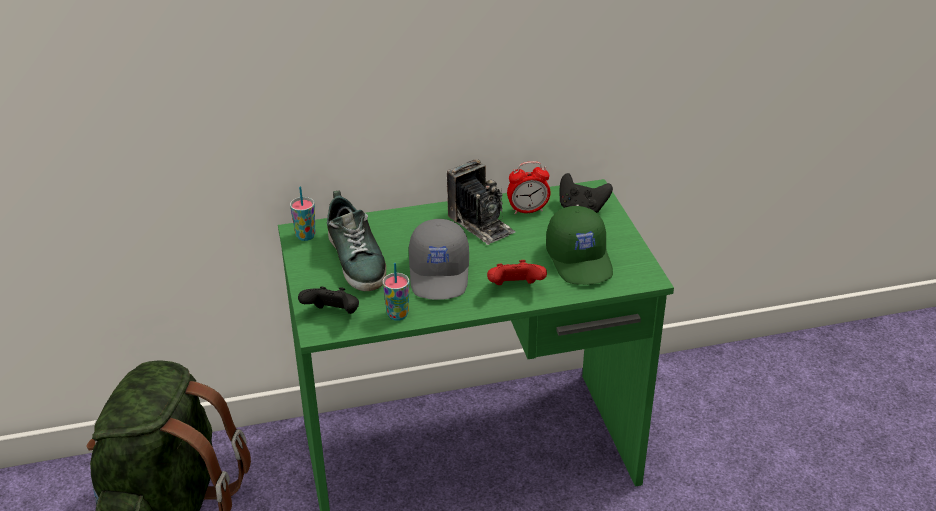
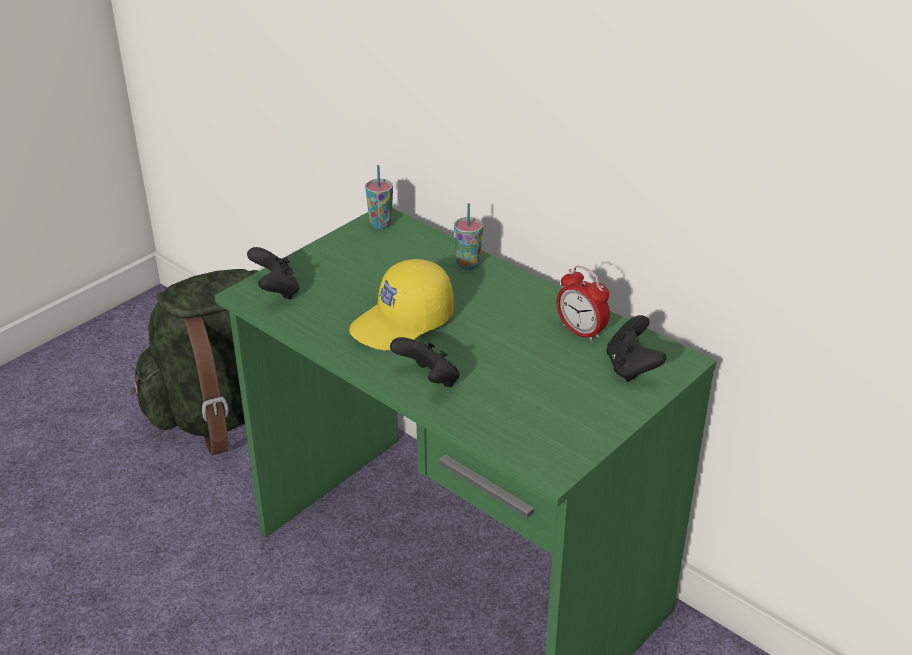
camera: 55 degrees right, 0 degrees up
(357, 259) = (375, 266): shoe -> none
(397, 315) = (311, 326): cup -> cup (468, 264)
(440, 274) = (403, 323): grey cap -> yellow cap
(481, 223) = (519, 312): camera -> none
(515, 288) = (428, 380): red game controller -> black game controller
(580, 260) = (530, 405): green cap -> none

